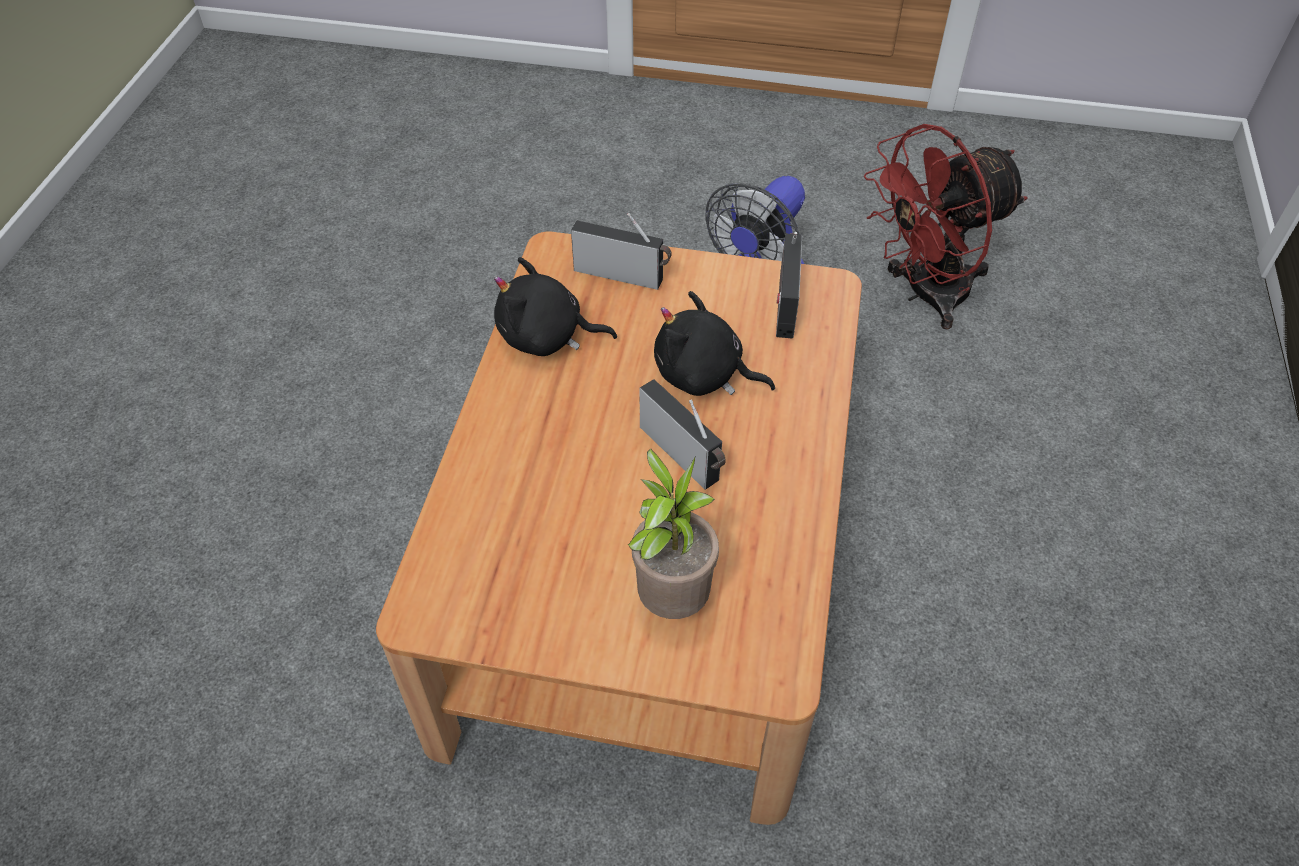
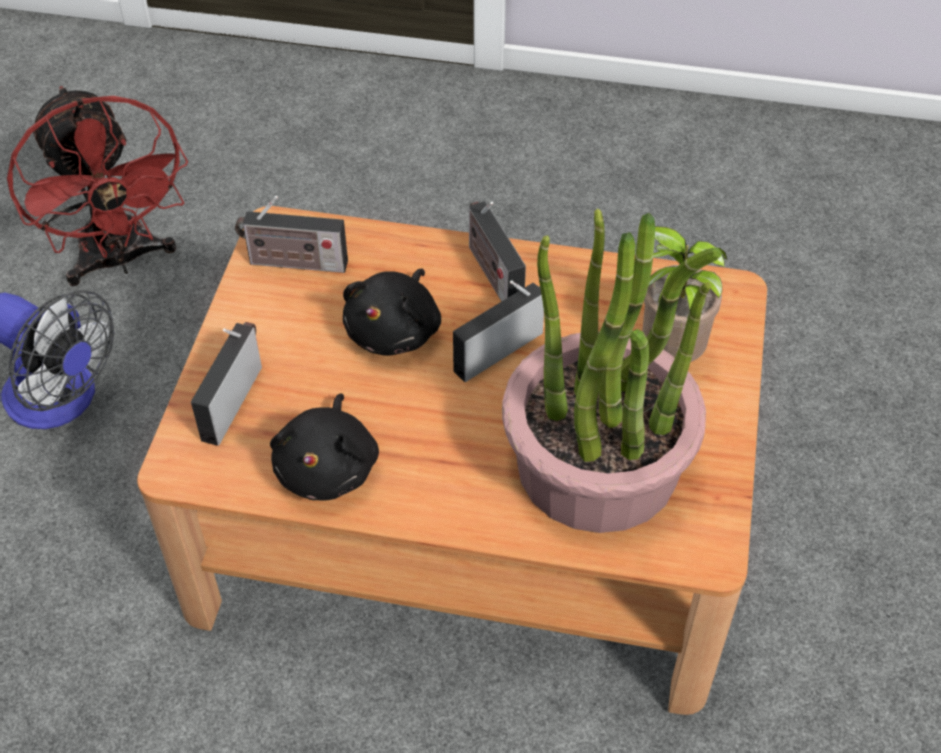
camera: 90 degrees left, 0 degrees up
(532, 529) = (597, 466): none -> potted plant
(787, 449) = (492, 273): none -> radio

